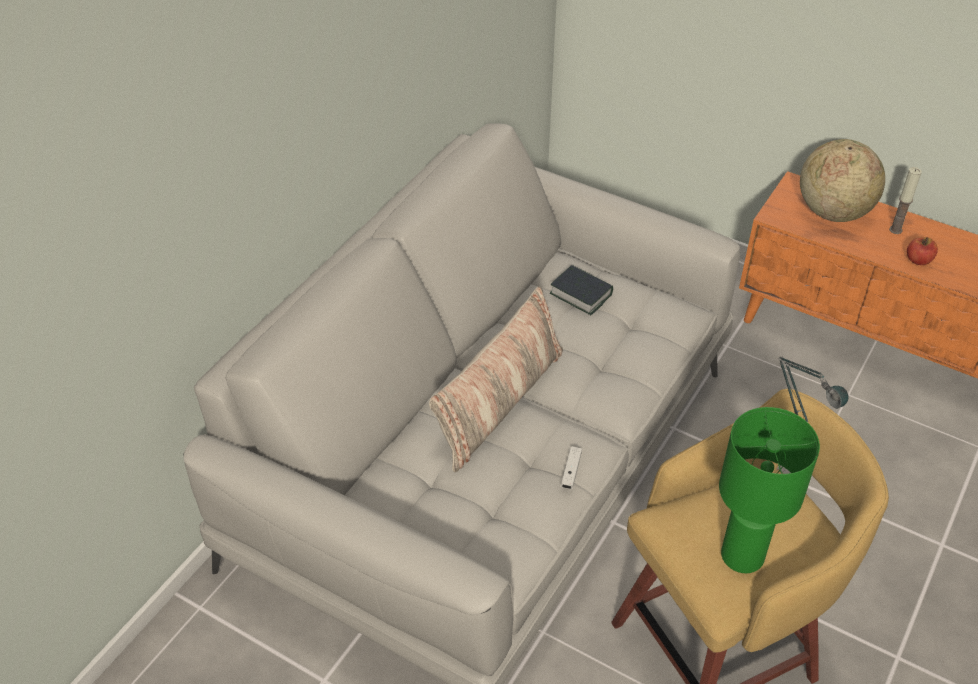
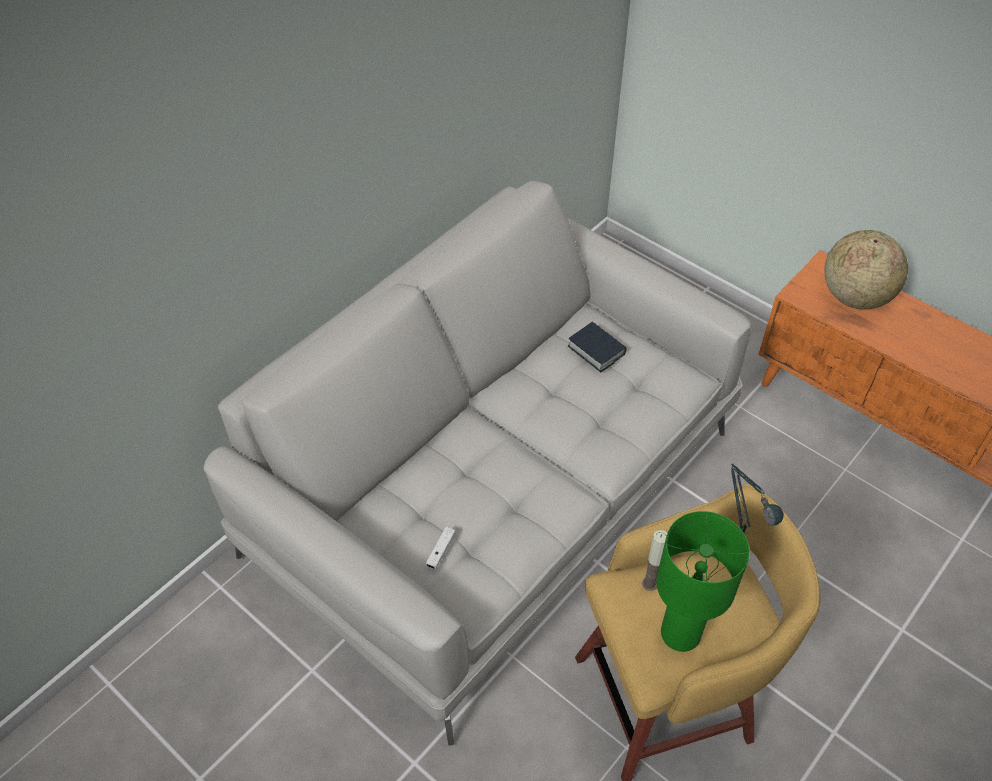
camera: 10 degrees right, 5 degrees up
(498, 403) = (498, 446): pillow -> none
(571, 472) = (549, 522): white game controller -> white game controller (441, 551)
(895, 230) = (912, 322): candle -> candle (649, 583)
(918, 260) = (927, 356): apple -> none

